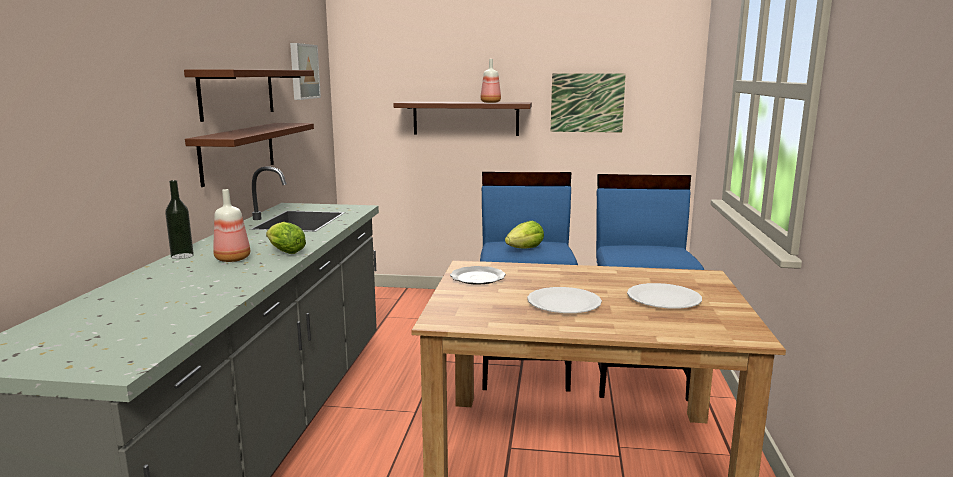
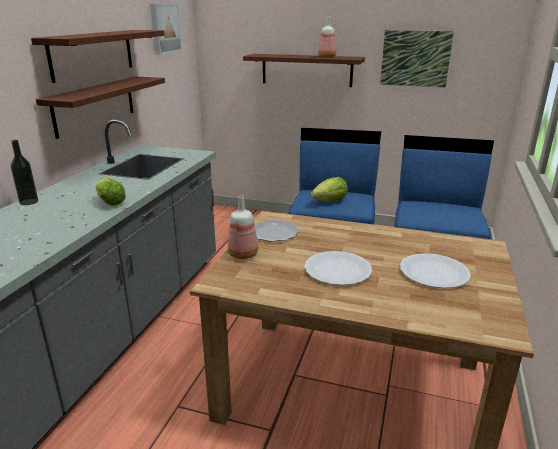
camera: 10 degrees right, 10 degrees up
(233, 259) = (65, 208): bottle -> bottle (243, 254)

